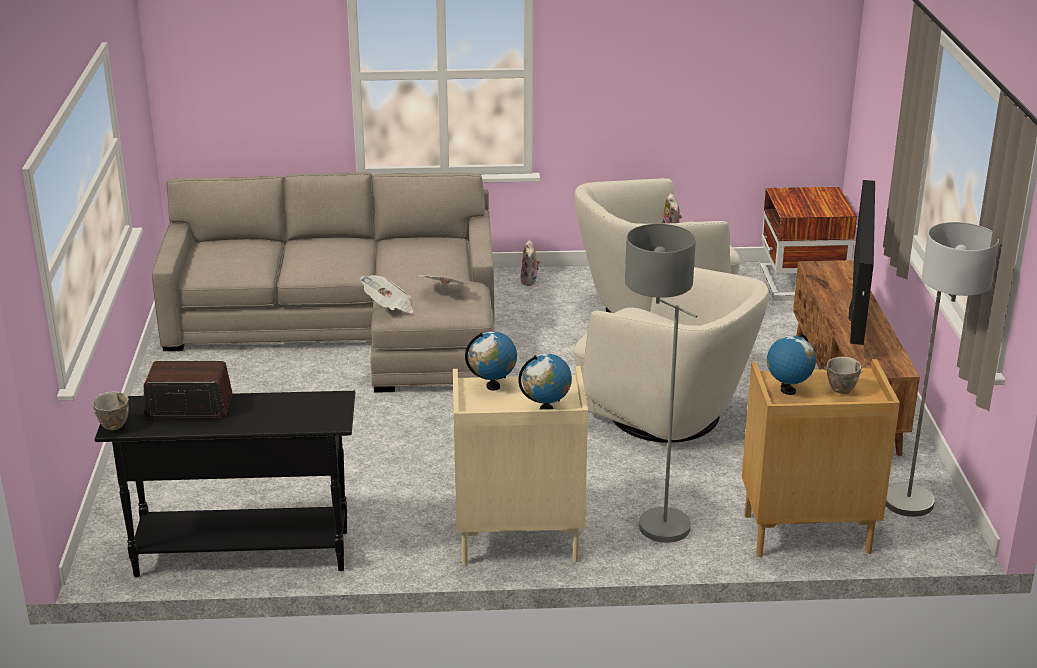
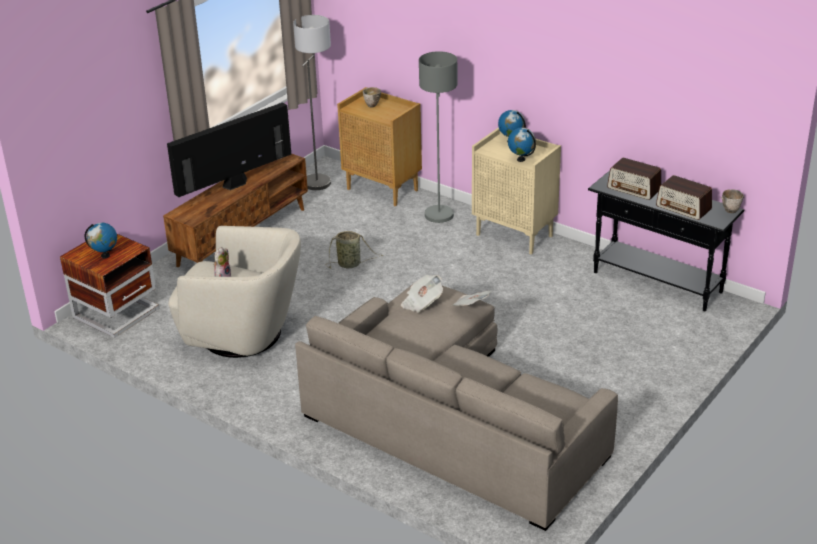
camera: 140 degrees left, 5 degrees up
(285, 410) = (634, 189): none -> radio
(530, 281) = (276, 400): plush toy -> none
(666, 415) = (351, 264): beige armchair -> basket
(788, 391) = (393, 113): globe -> globe (105, 256)

